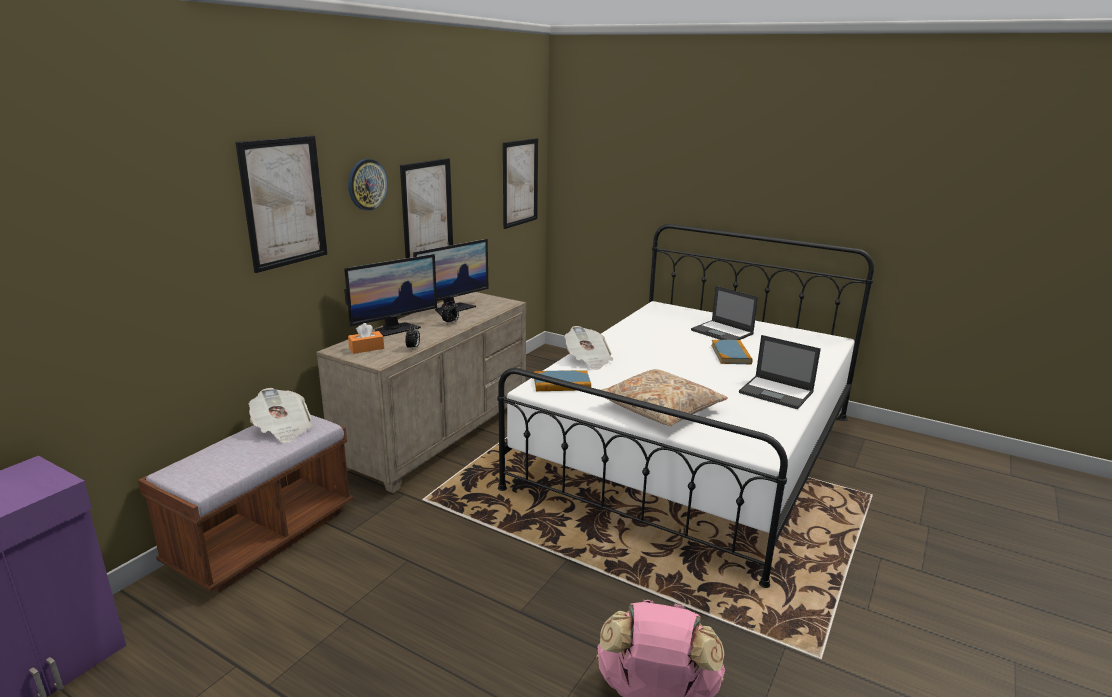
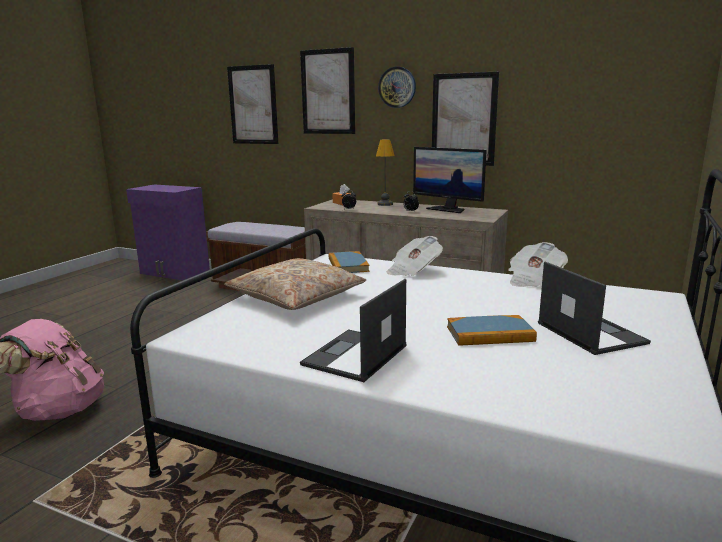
camera: 85 degrees right, 5 degrees down
(282, 429) = (281, 228): newspaper -> newspaper (533, 280)
(394, 329) = (385, 204): monitor -> table lamp
(520, 182) = (634, 110): picture -> picture (253, 105)
(722, 332) = (589, 332): laptop -> laptop turned 120 degrees clockwise

